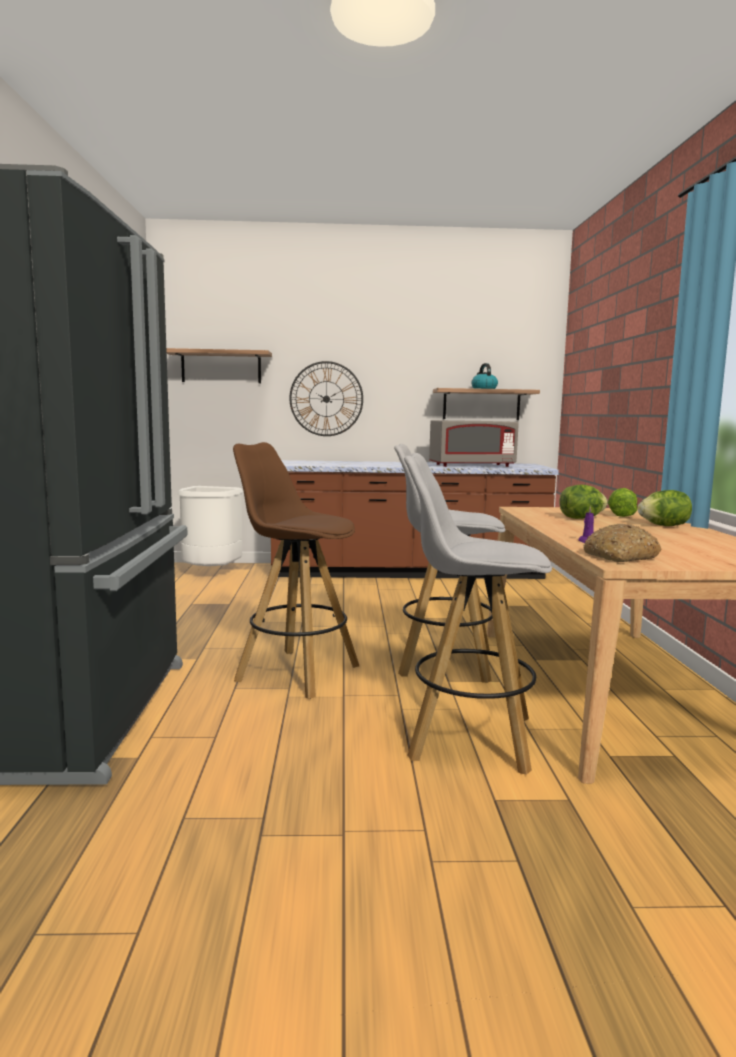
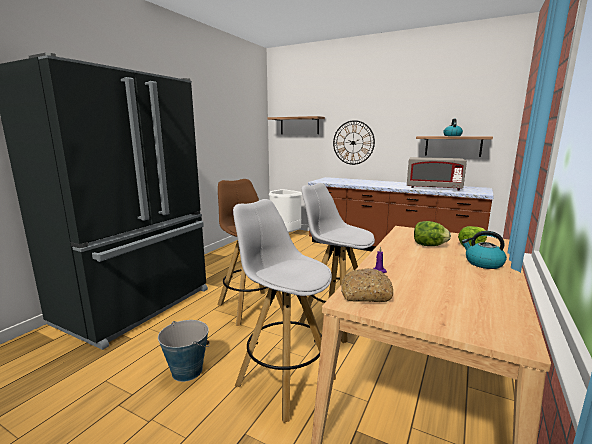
camera: 30 degrees right, 5 degrees up
(312, 767) = (187, 371): none -> bucket
(664, 526) = (483, 263): lettuce -> kettle

